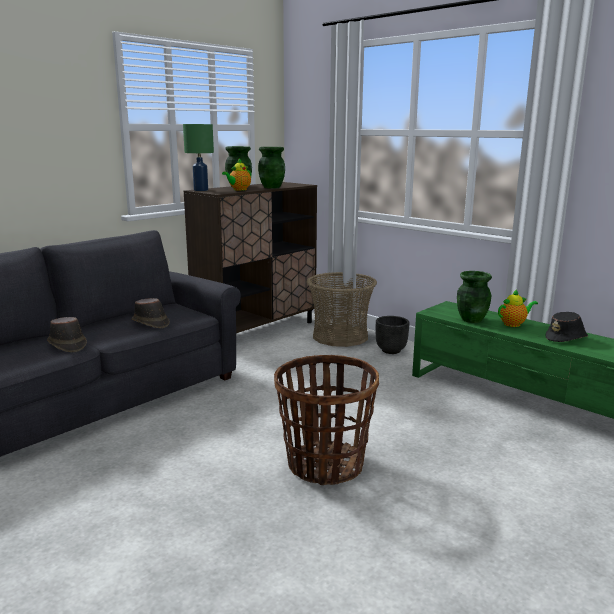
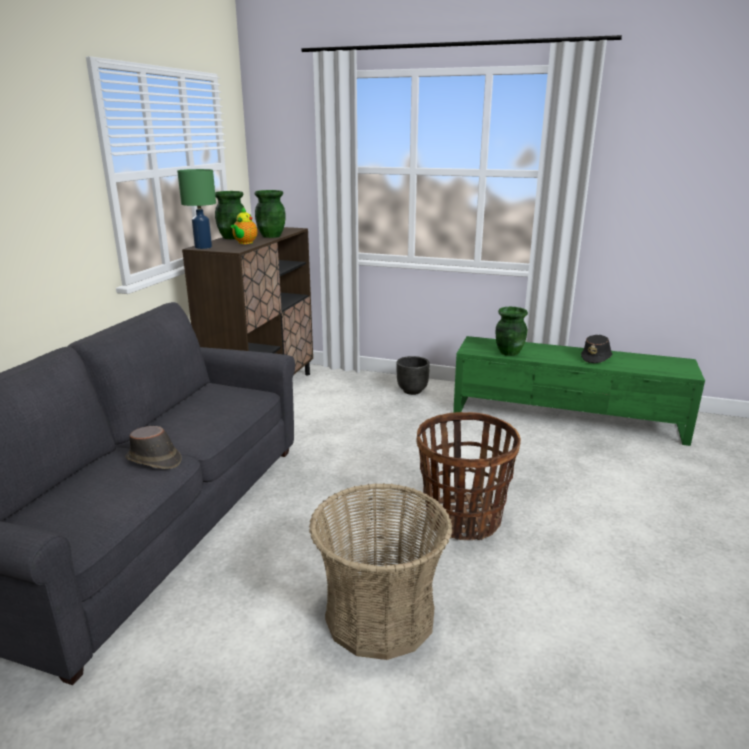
camera: 25 degrees left, 5 degrees up
(150, 323) = (216, 413): brown hat -> none
(340, 336) = (352, 384): basket -> basket (380, 616)
(514, 324) = (545, 351): teapot -> none

